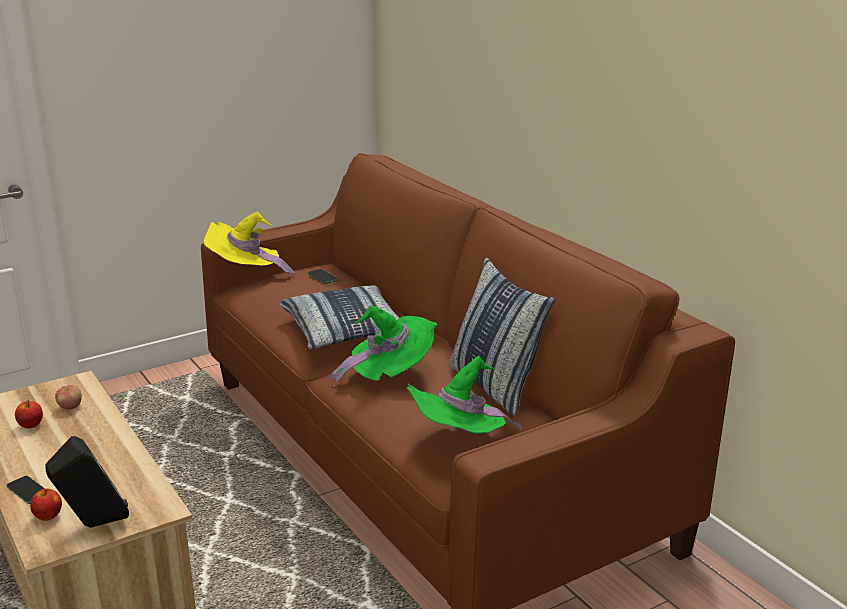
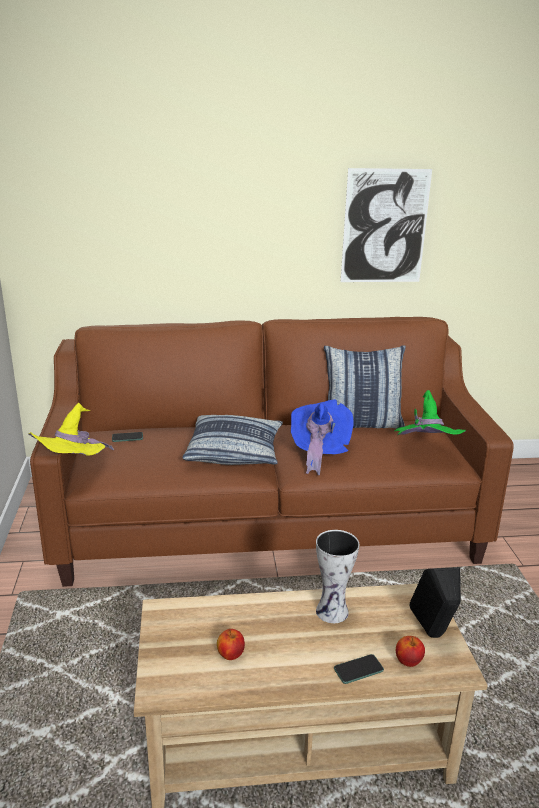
camera: 65 degrees left, 0 degrees up
(70, 407) = (212, 623): apple -> none
(109, 462) = (333, 612): none -> vase
(390, 376) = (319, 452): green hat -> blue hat
(677, 125) = (385, 227): none -> picture

